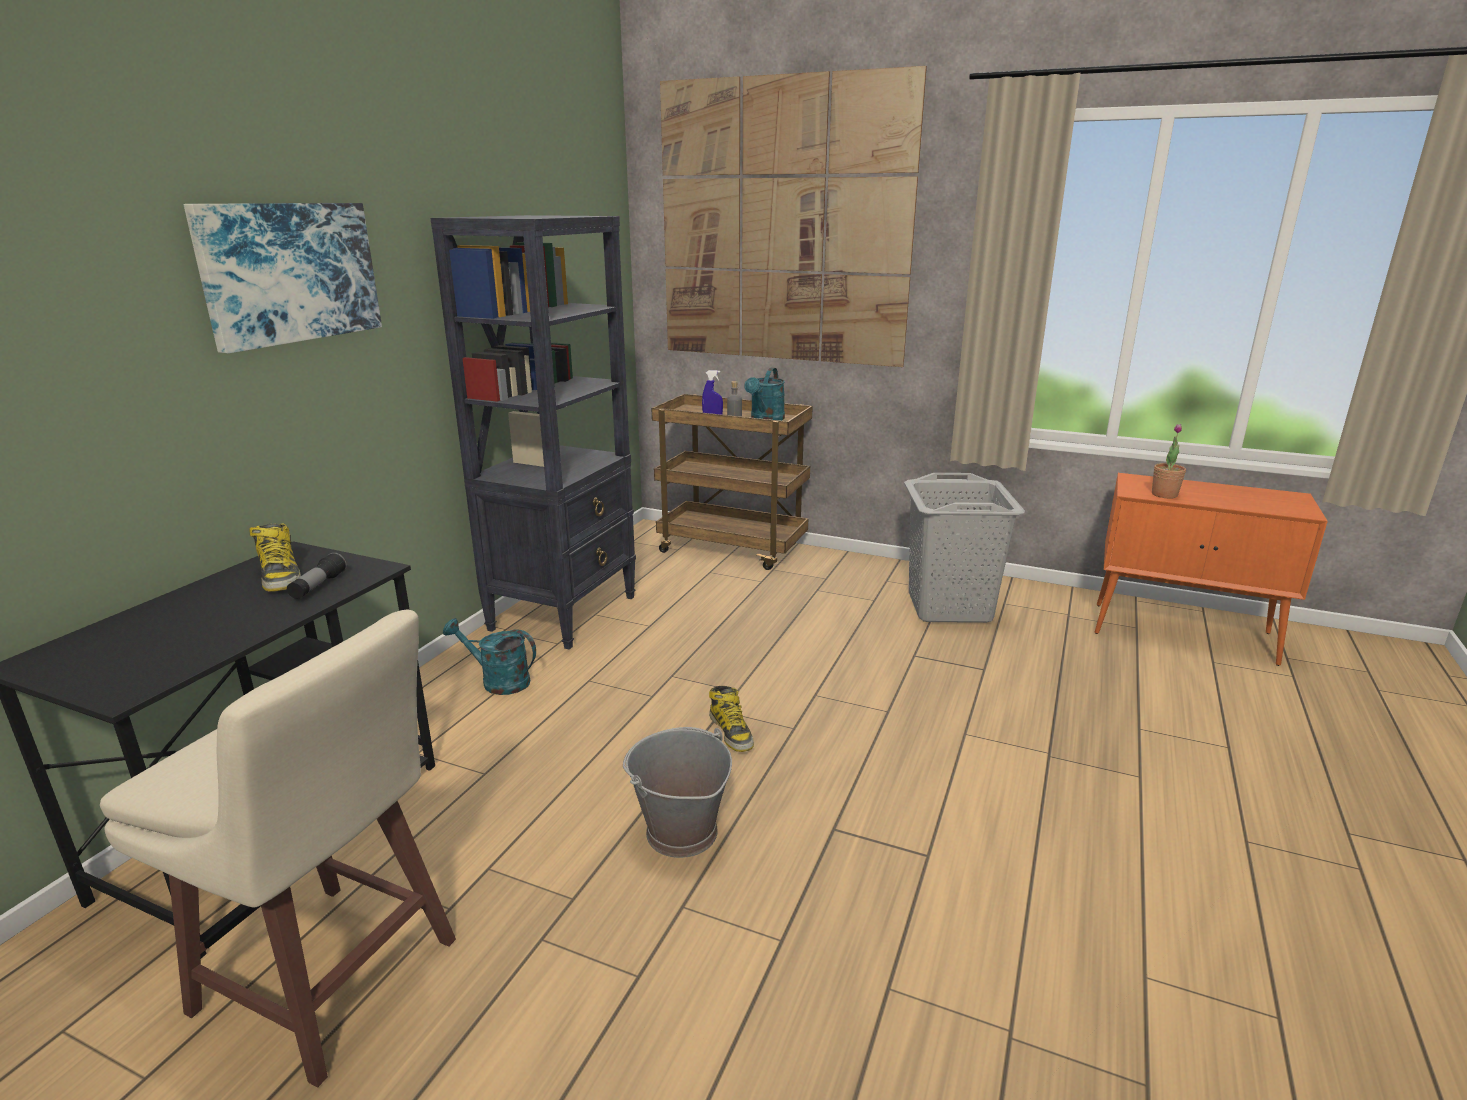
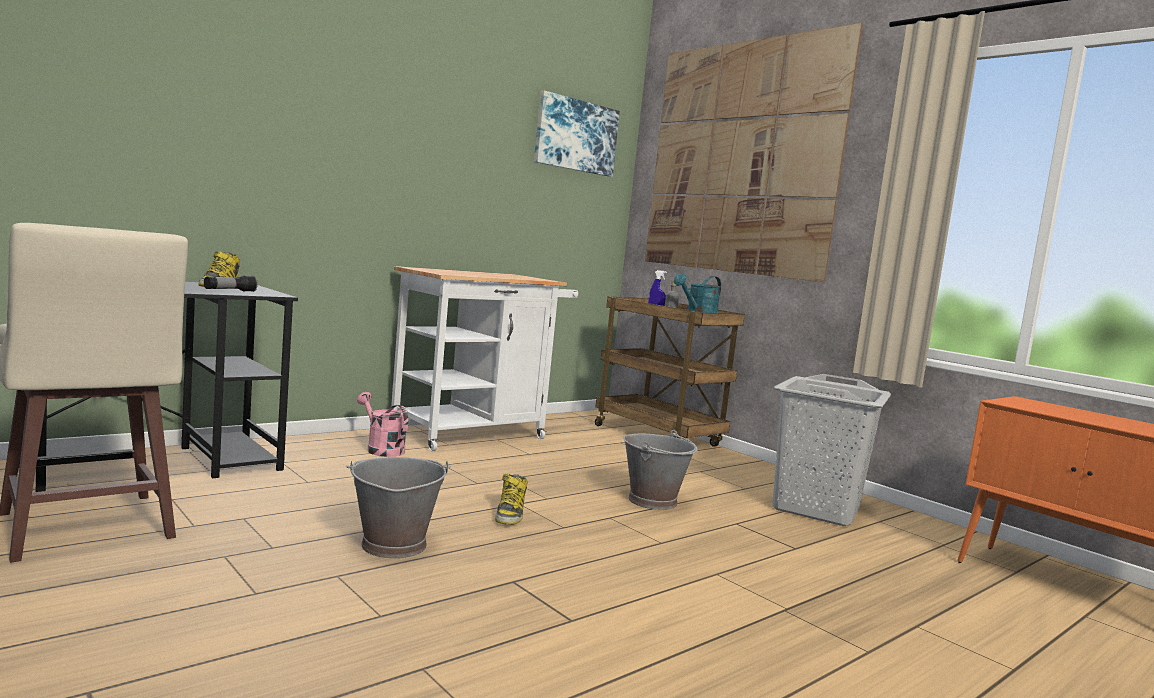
camera: 25 degrees right, 15 degrees down
(289, 272) = (310, 111): picture -> picture (575, 135)
(498, 681) = (381, 449): turquoise watering can -> pink watering can
(564, 612) = (476, 433): black bookcase -> white cart
(824, 653) = (653, 501): none -> grey bucket
(1164, 495) = (1039, 409): potted plant -> none

